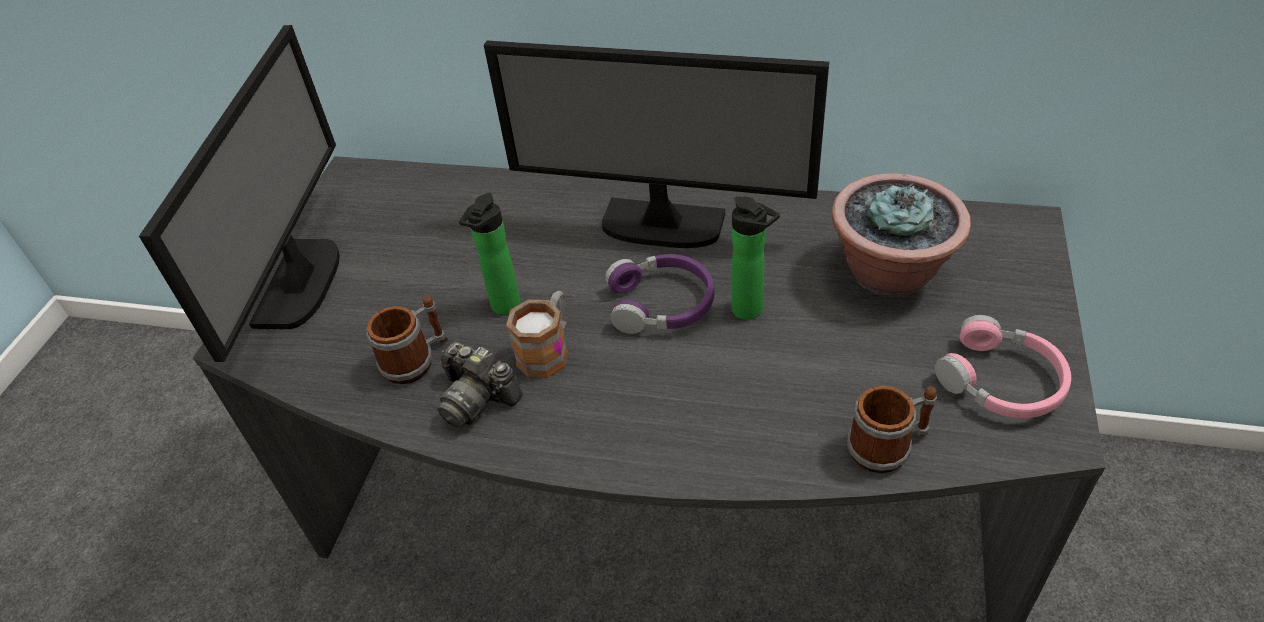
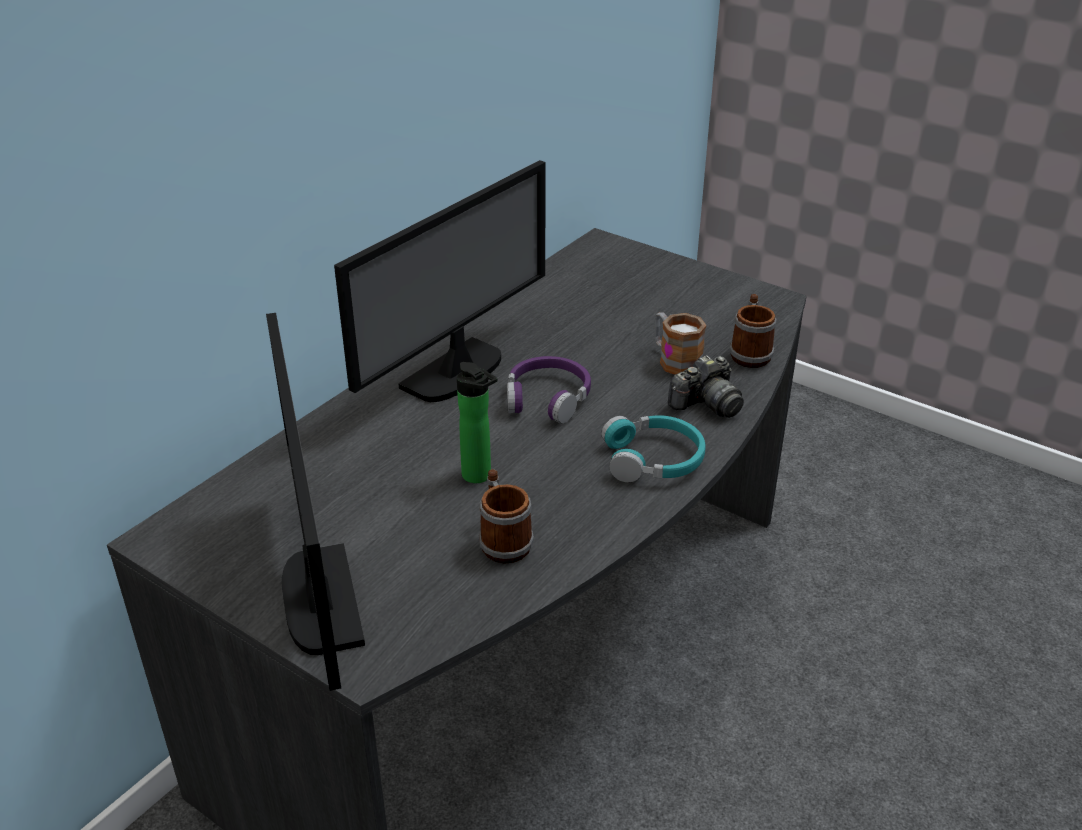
camera: 70 degrees left, 10 degrees down
(302, 284) = (319, 601): monitor -> monitor turned 135 degrees counterclockwise
(477, 398) = (577, 514): camera -> camera (706, 404)
(548, 350) = (552, 465): mug -> mug (674, 360)
(600, 426) = (653, 459): none -> turquoise headphones
(751, 311) = (590, 363): bottle -> none
(890, 273) = (601, 301): potted plant -> none
(1001, 381) = (725, 299): pink headphones -> none

